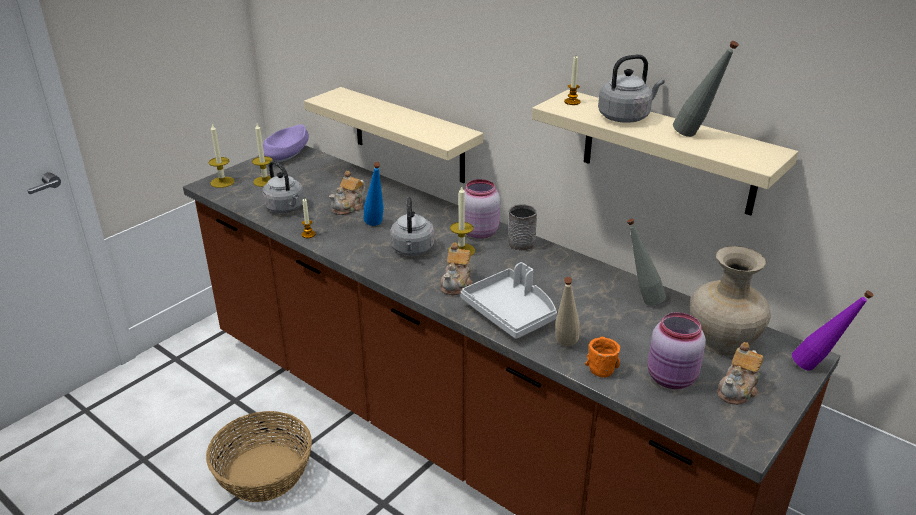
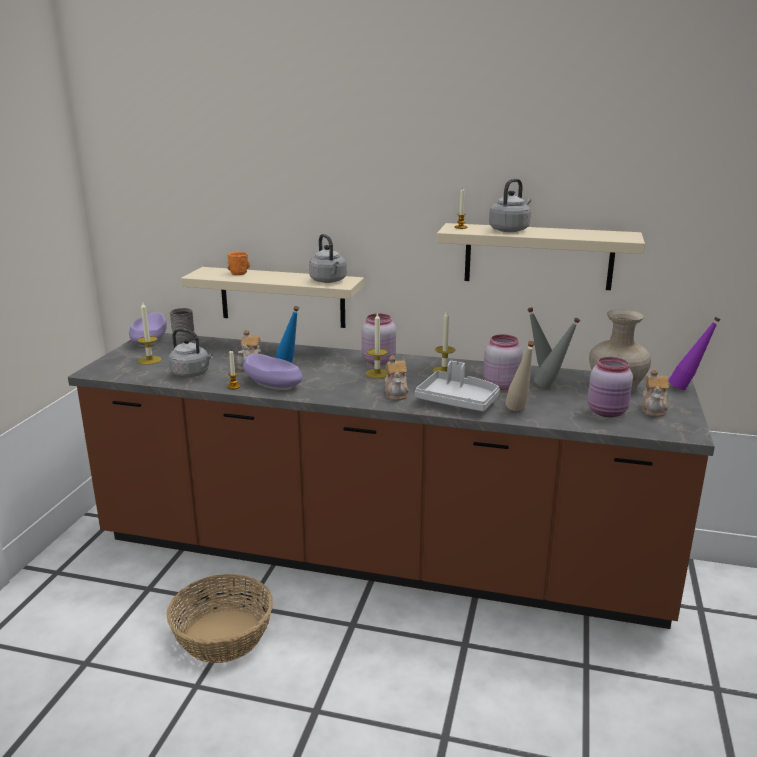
camera: 25 degrees left, 10 degrees down
(222, 182) = (107, 367): candle -> candle (444, 371)
(346, 240) = (272, 384): none -> purple bowl
(412, 250) = (337, 380): grey kettle -> grey kettle (329, 281)
(521, 241) = (417, 360): grey mug -> grey mug (183, 338)
(580, 301) = (500, 385): none -> pink jar
(599, 364) = (552, 415): orange mug -> orange mug (237, 272)
(696, 137) = (571, 233): grey bottle -> grey bottle (552, 387)

